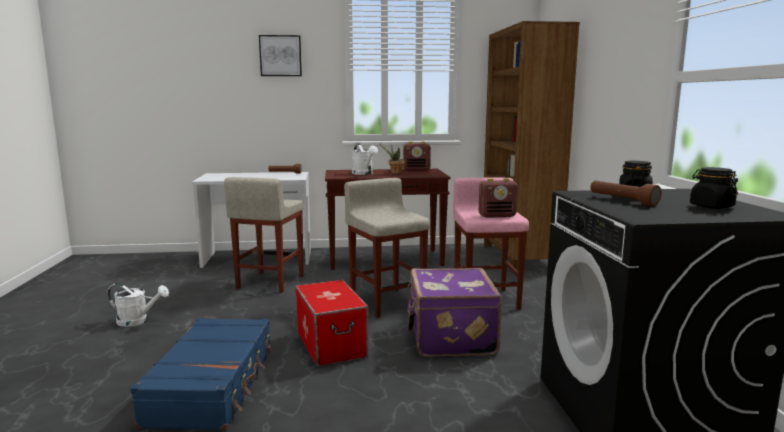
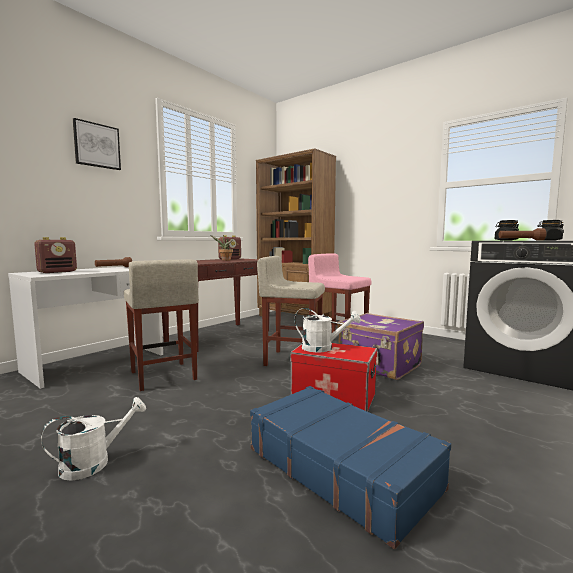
camera: 45 degrees left, 5 degrees down
(364, 173) = (205, 261): white watering can -> white watering can (323, 348)
(497, 216) = (351, 277): radio -> radio (57, 272)

